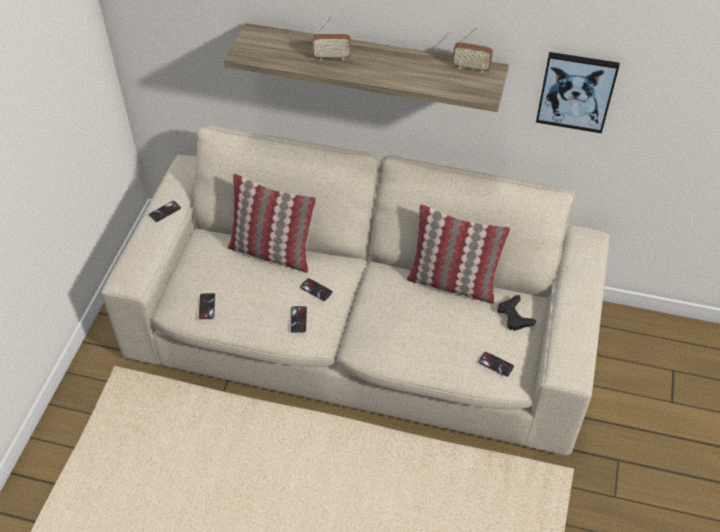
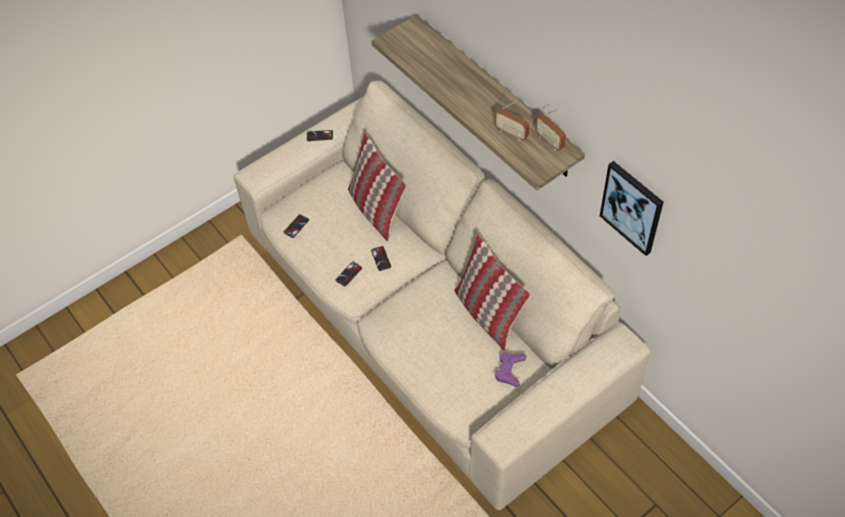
camera: 40 degrees right, 5 degrees up
(331, 57) = (451, 77): radio -> radio (511, 133)
(496, 364) = (459, 398): phone -> none
(514, 316) = (509, 370): black game controller -> purple game controller

